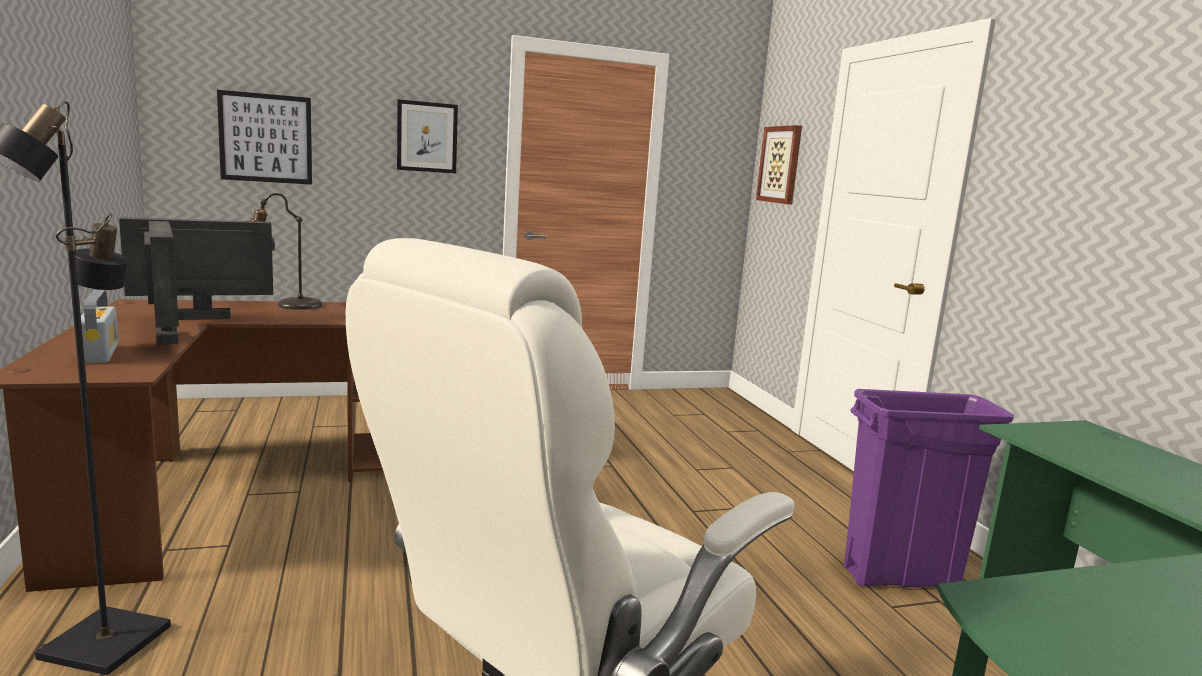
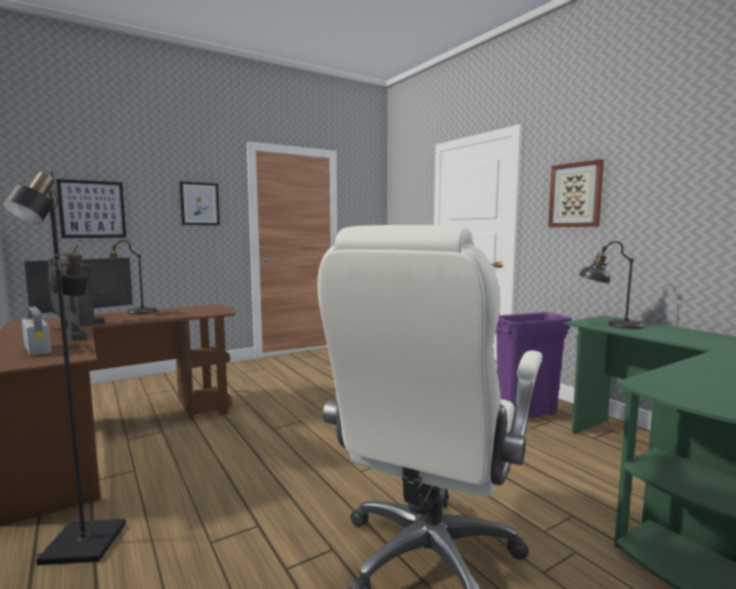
camera: 15 degrees left, 5 degrees down
(780, 164) = (404, 209): picture -> picture (576, 195)
(1073, 444) = (609, 324): none -> grey table lamp

